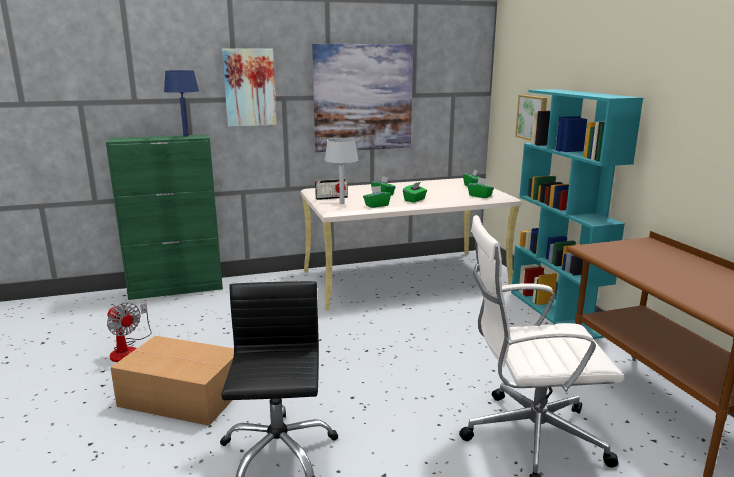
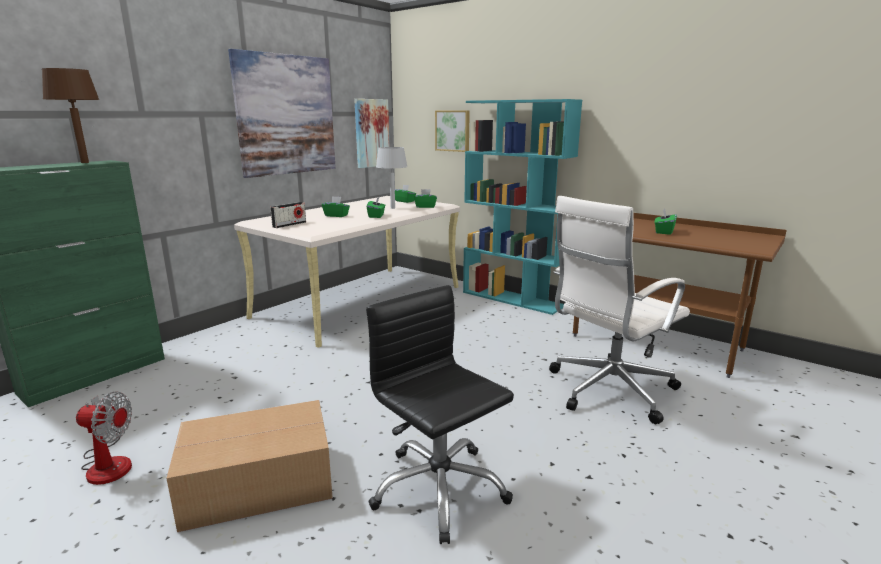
camera: 35 degrees left, 0 degrees up
(186, 136) = (84, 162): blue table lamp -> brown table lamp
(249, 87) = (159, 99): picture -> picture (371, 133)
(342, 203) = (311, 227): grey table lamp -> grey table lamp (393, 208)
(376, 205) = (349, 224): green tissue box -> green tissue box (663, 232)

